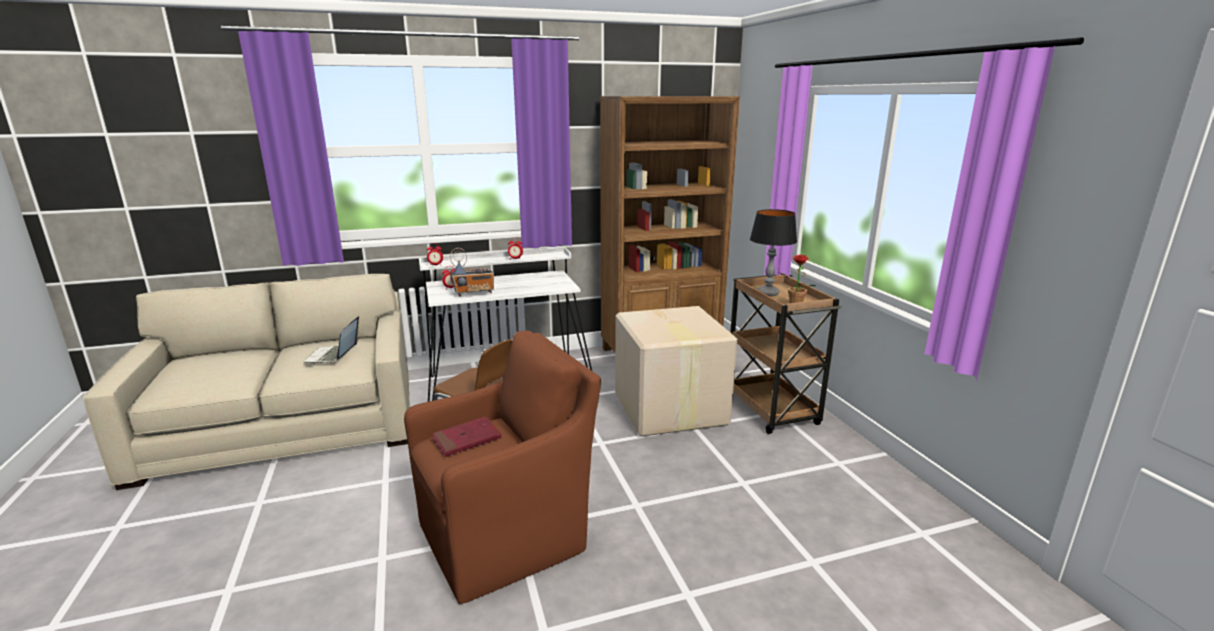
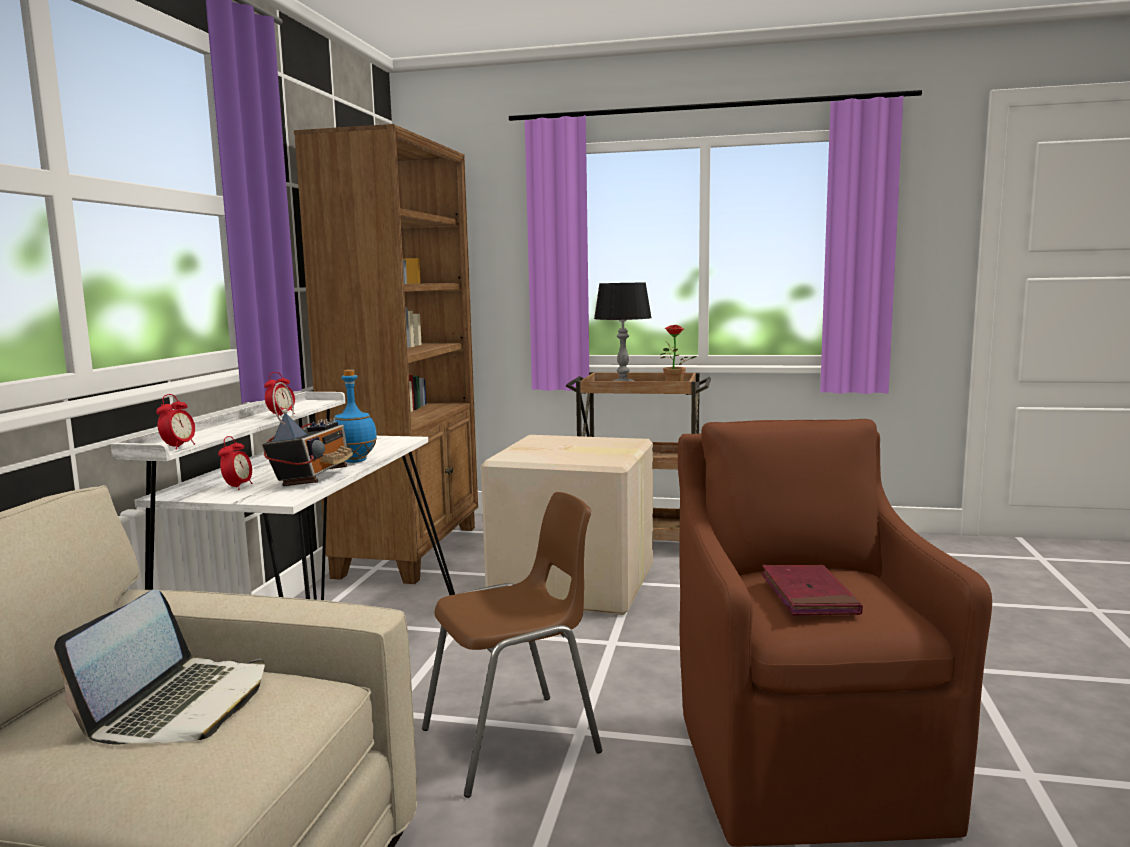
camera: 60 degrees left, 10 degrees down
(333, 356) = (180, 704): laptop -> laptop turned 105 degrees counterclockwise
(511, 291) = (355, 461): none -> blue bottle

